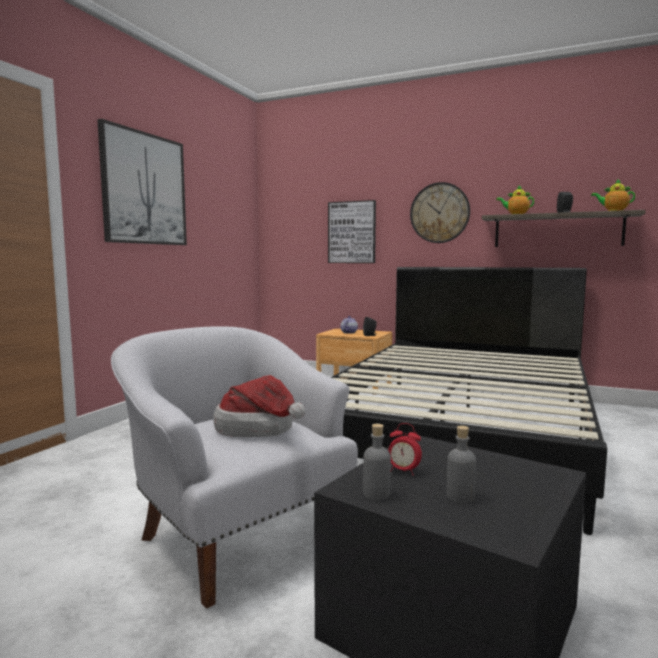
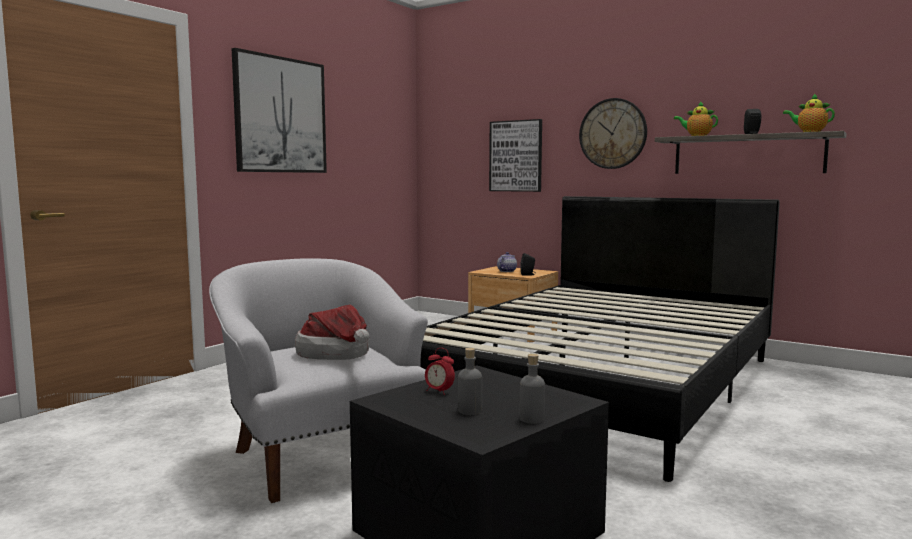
camera: 10 degrees right, 0 degrees up
(376, 494) = (400, 404): grey bottle -> grey bottle (531, 419)

